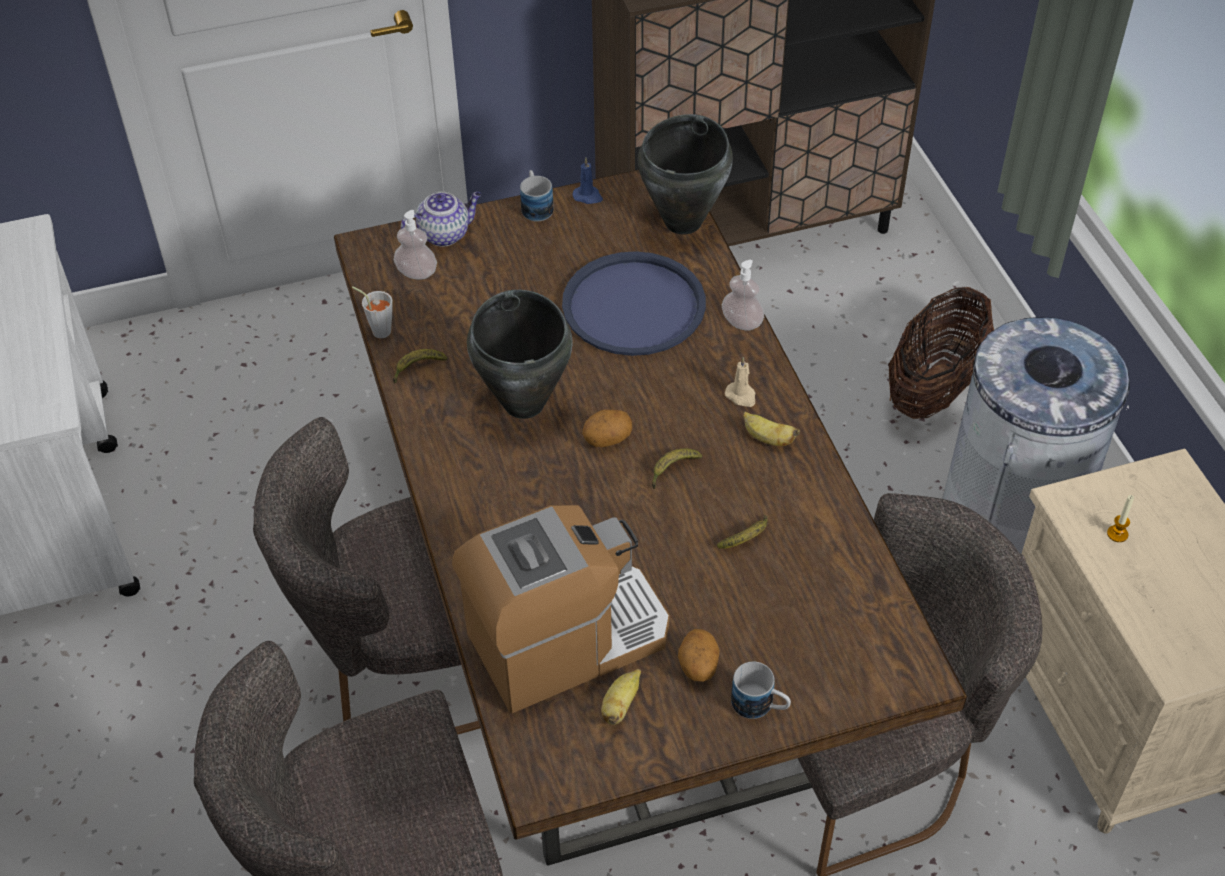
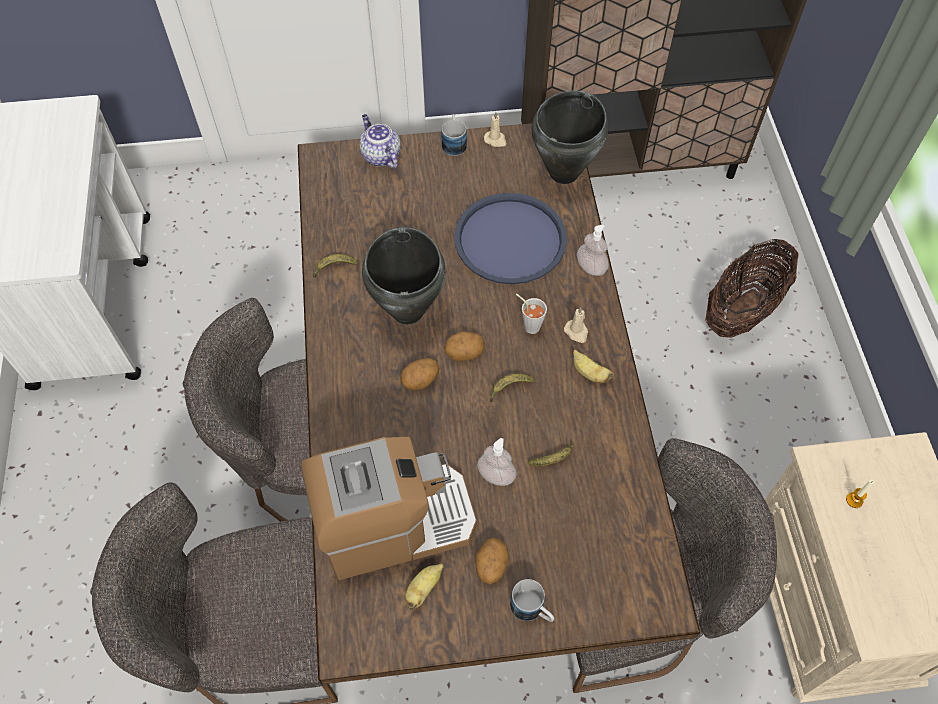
camera: 10 degrees right, 10 degrees up
(378, 329) = (312, 229): grey cup -> grey cup (529, 325)
(416, 273) = (352, 186): soap dispenser -> soap dispenser (496, 475)
(445, 234) = (380, 156): teapot -> teapot turned 105 degrees counterclockwise
(559, 479) = (420, 381): none -> potato
(588, 196) = (495, 140): blue candle -> beige candle
(1009, 521) = (776, 429): grey trash can -> none

